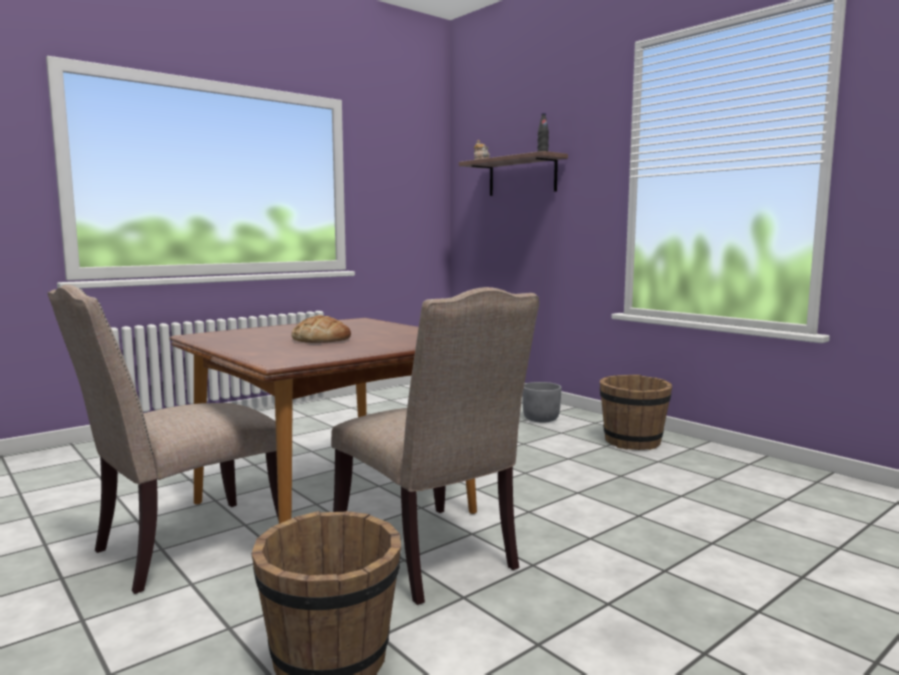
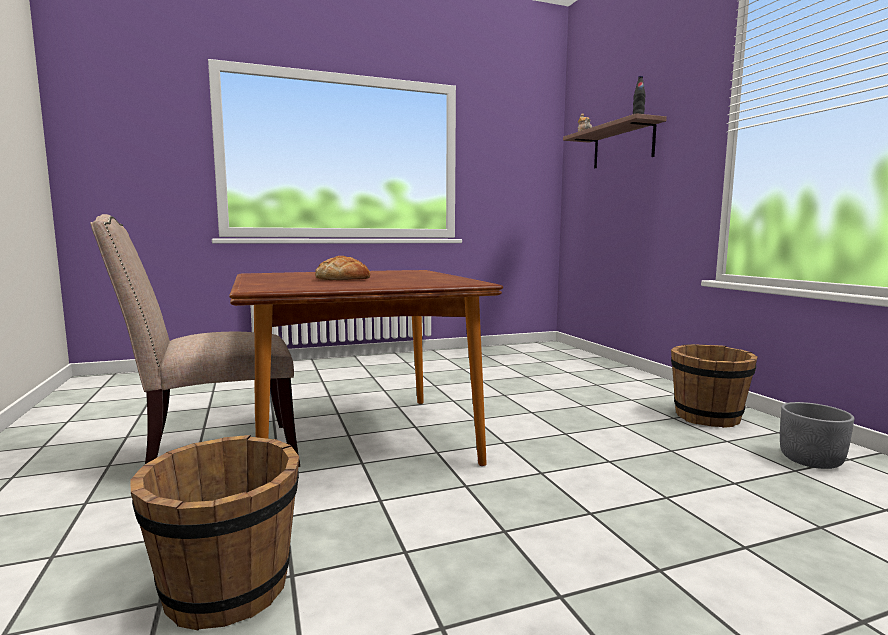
camera: 20 degrees right, 0 degrees up
(431, 556) = (407, 501): beige chair -> none
(541, 419) = (618, 385): grey planter -> grey planter (811, 461)

